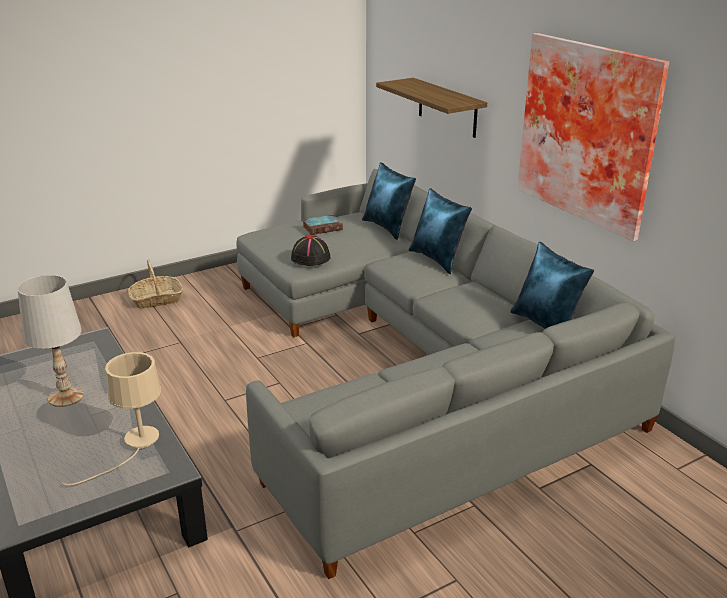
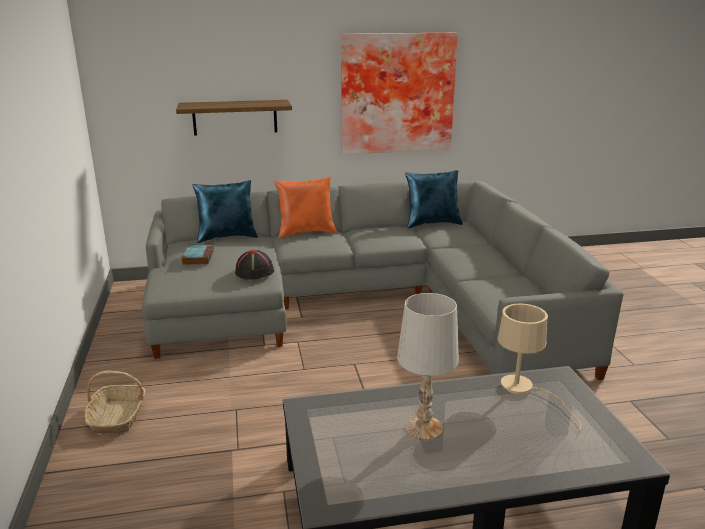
camera: 70 degrees left, 5 degrees down
(438, 259) = (306, 232): blue pillow -> orange pillow

